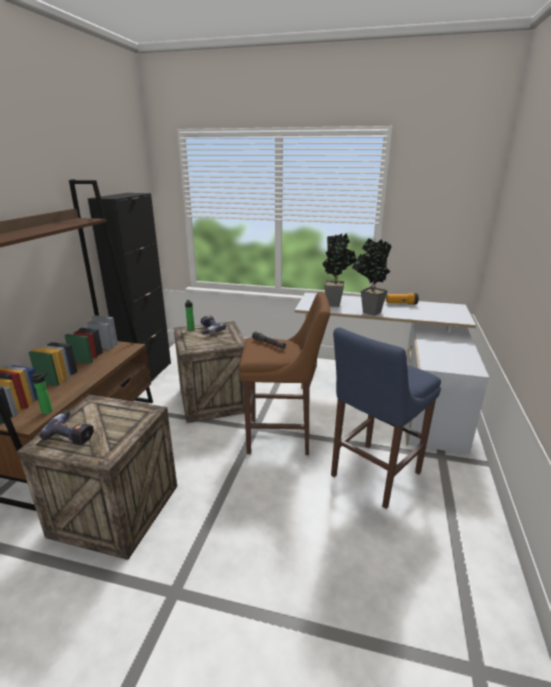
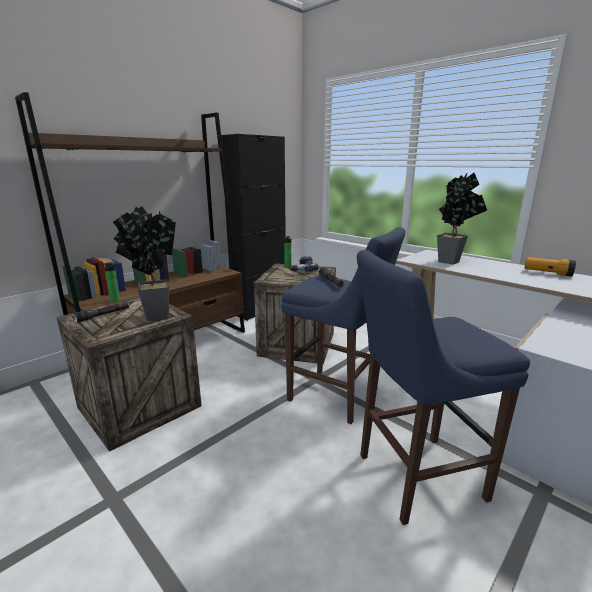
camera: 30 degrees right, 5 degrees down
(72, 433) = (103, 315): power drill -> black flashlight
(283, 436) = (337, 396): brown stool -> blue stool
(369, 312) = (488, 274): potted plant -> potted plant (153, 315)

